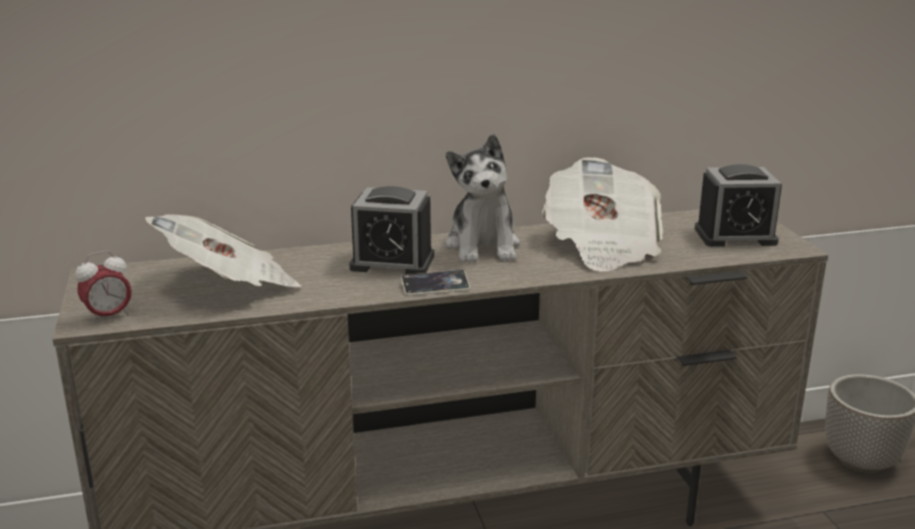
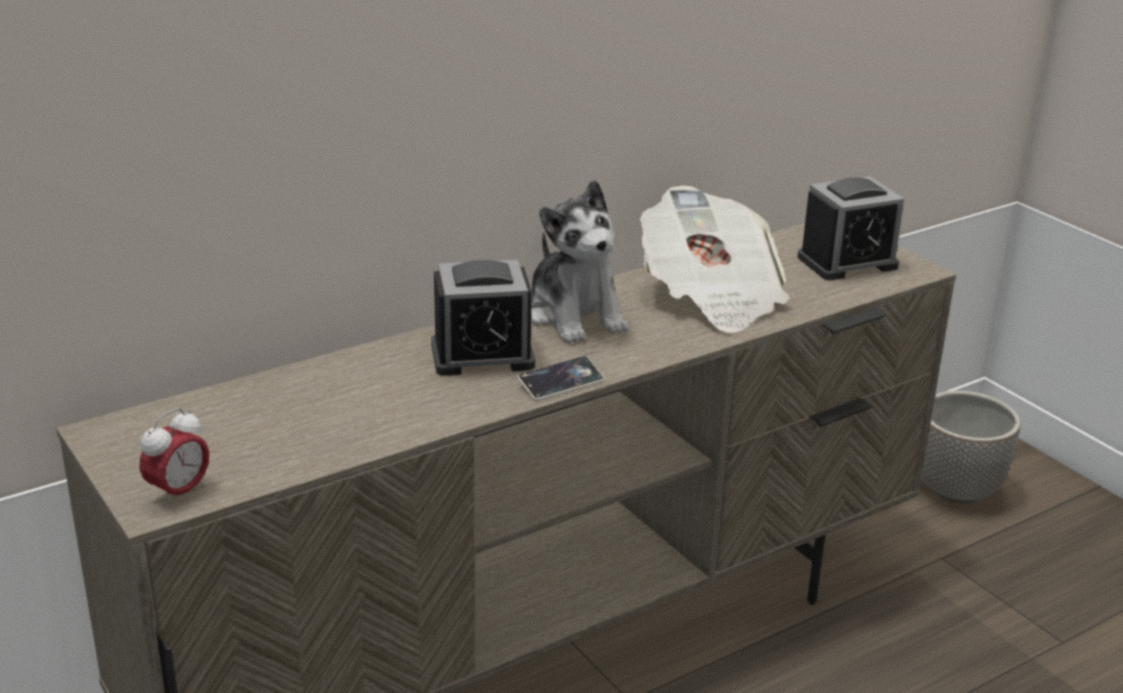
camera: 20 degrees left, 5 degrees up
(230, 286) = (304, 422): newspaper -> none

